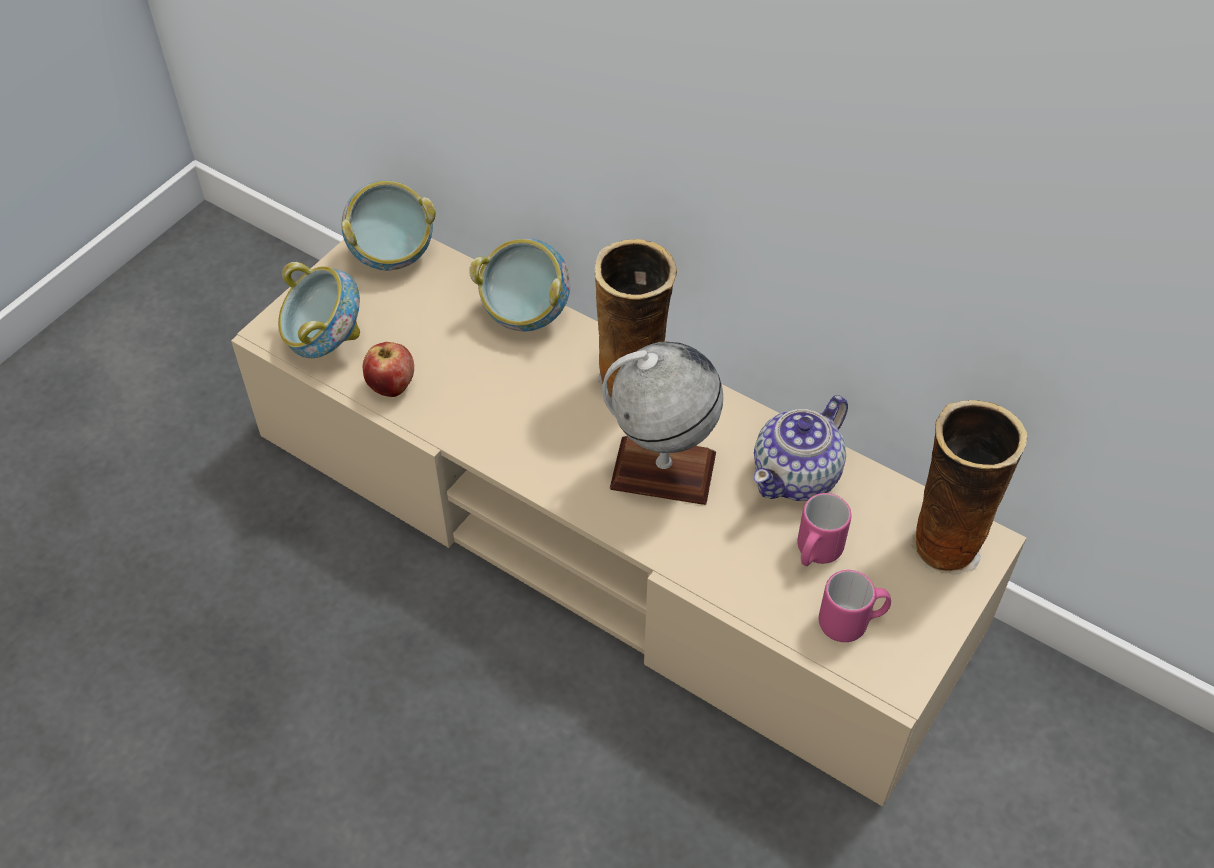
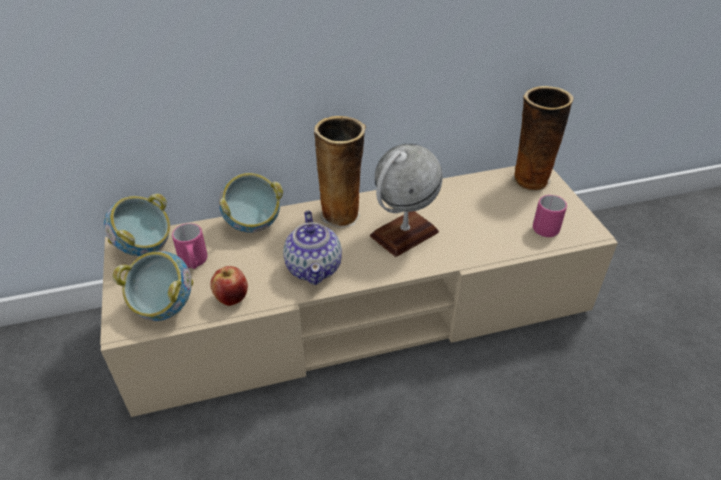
camera: 50 degrees left, 10 degrees down
(797, 475) = (452, 197): teapot -> teapot (314, 267)
(815, 553) = (500, 216): pink mug -> pink mug (194, 263)

